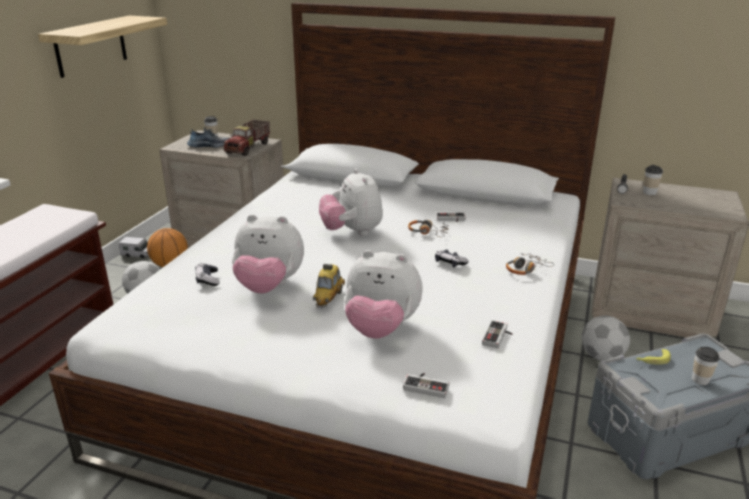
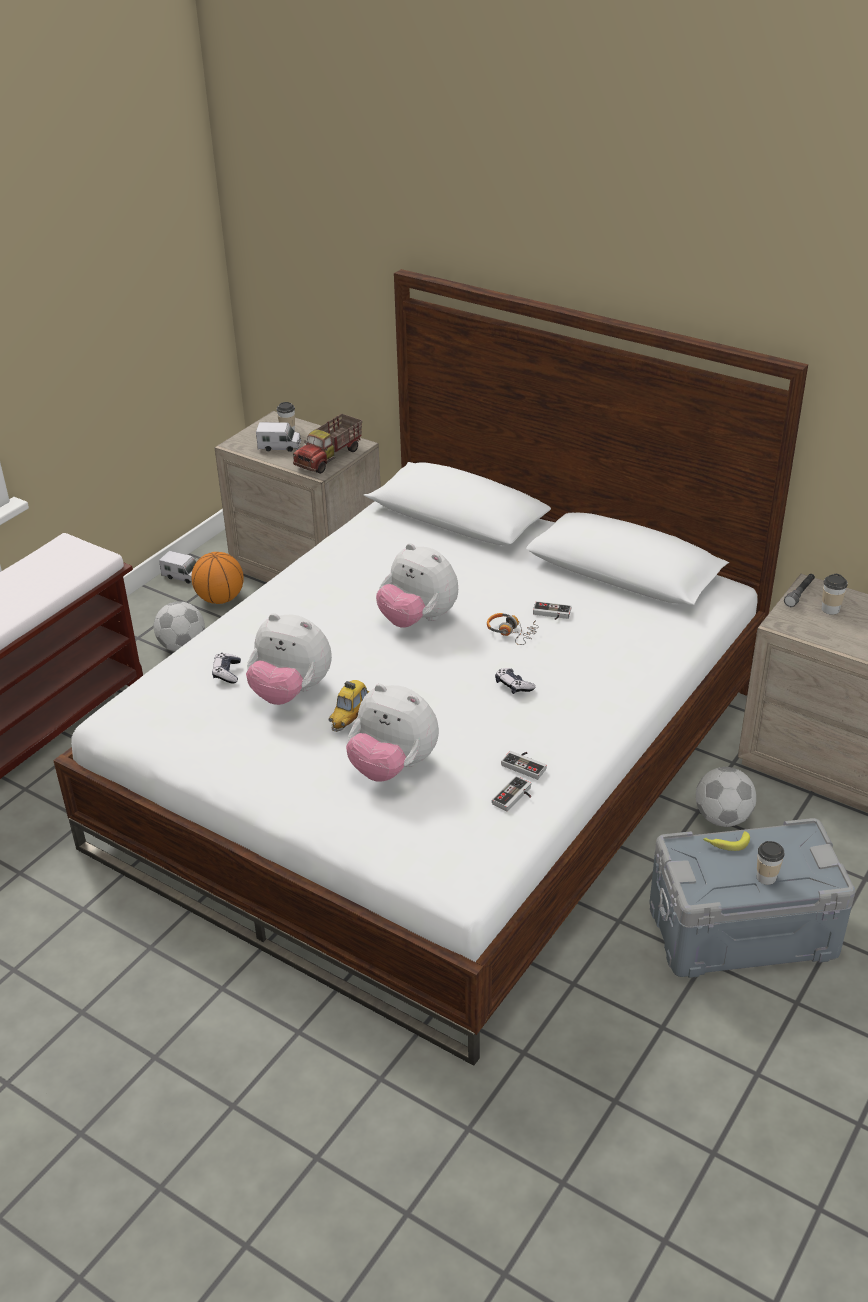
camera: 15 degrees right, 10 degrees up
(91, 46) = (133, 314): shelf -> none
(209, 145) = (279, 447): shoe -> toy truck
(352, 232) = (418, 619): plush toy -> plush toy turned 45 degrees counterclockwise
(427, 385) = (409, 843): game controller -> game controller (526, 765)
(526, 269) = (602, 708): headphones -> none

